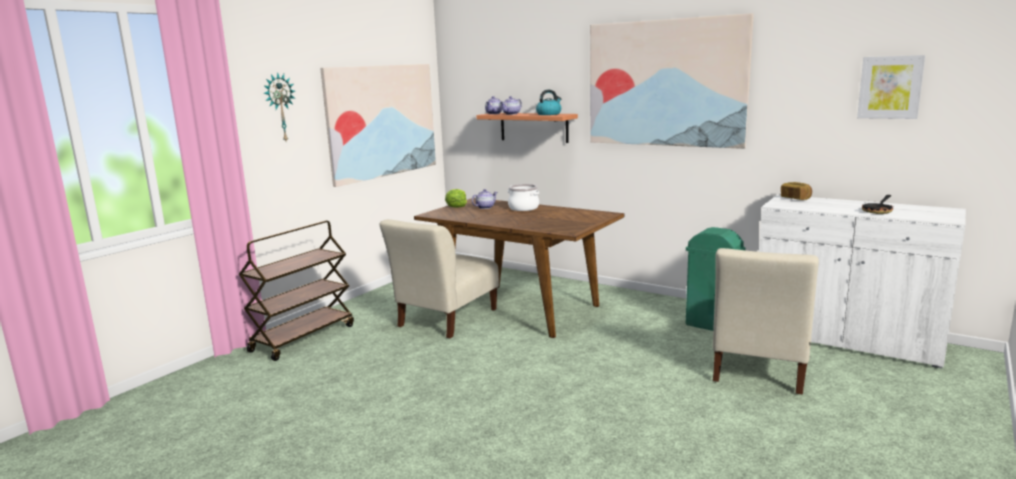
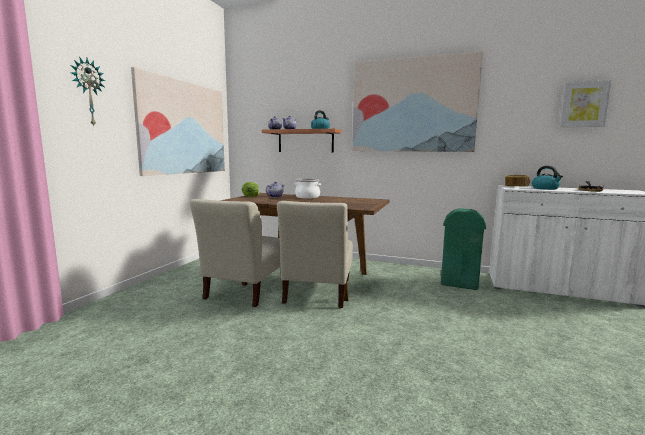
camera: 15 degrees left, 5 degrees down
(303, 338) = (105, 315): brown cart -> none
(759, 368) = (525, 315): beige chair -> beige chair (317, 292)
(825, 205) = (545, 188): none -> kettle

